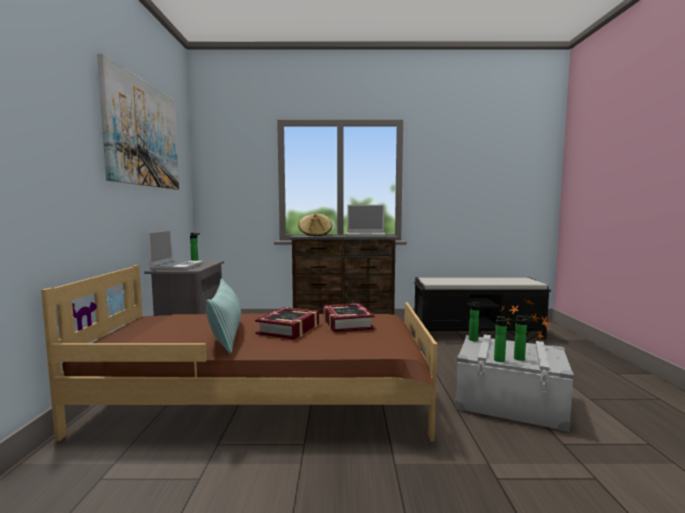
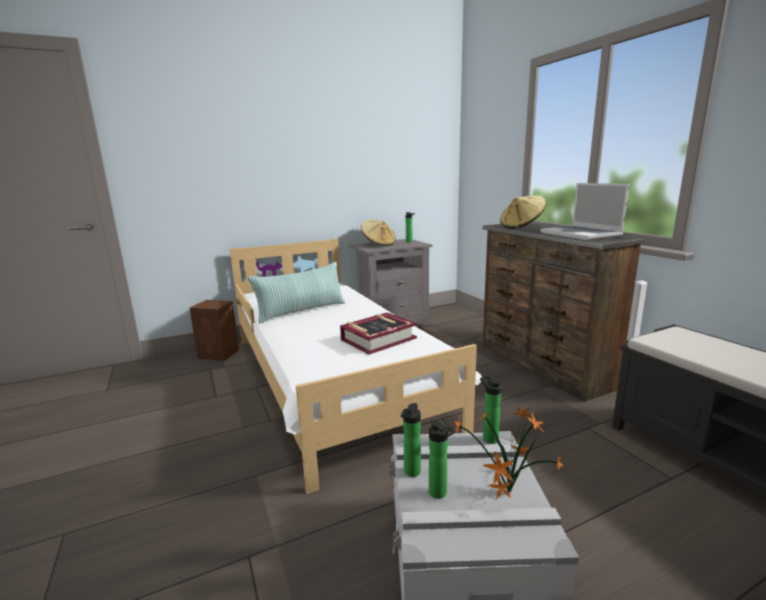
camera: 65 degrees right, 10 degrees up
(58, 465) = (219, 354): none -> brown speaker
(143, 134) = (364, 118): picture -> none
(177, 266) = (378, 244): laptop -> beige hat
(264, 398) = (332, 379): brown bed -> white bed
(289, 329) = (335, 324): book -> none

